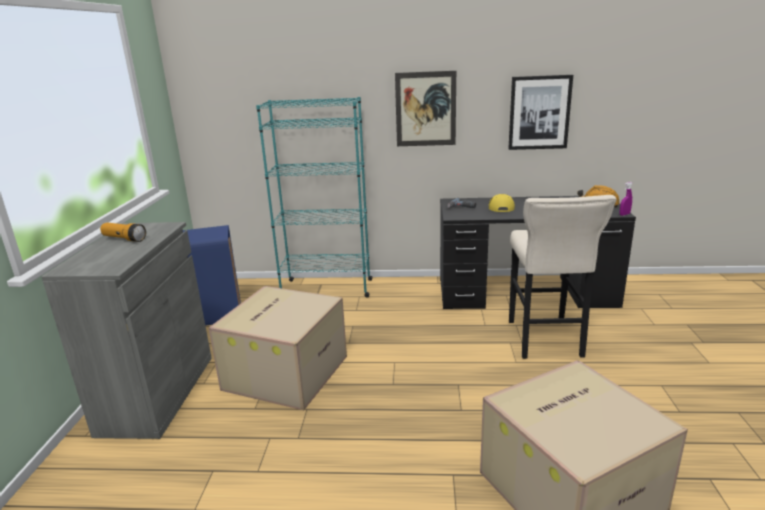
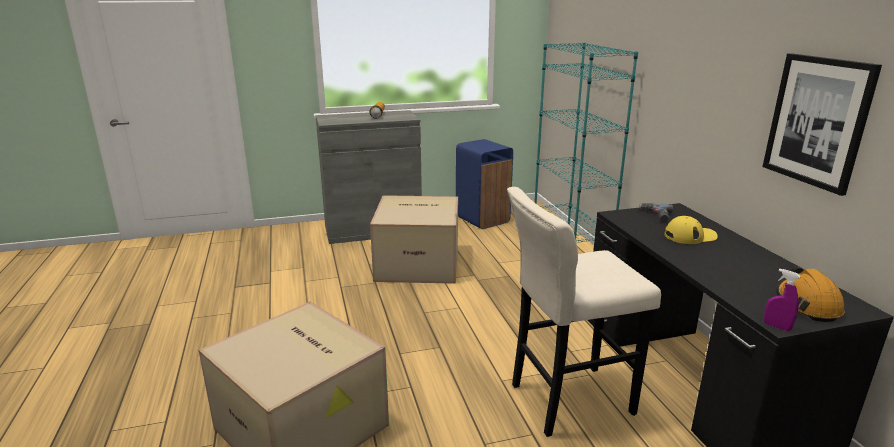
camera: 70 degrees right, 0 degrees up
(425, 109) = (692, 81): picture -> none

